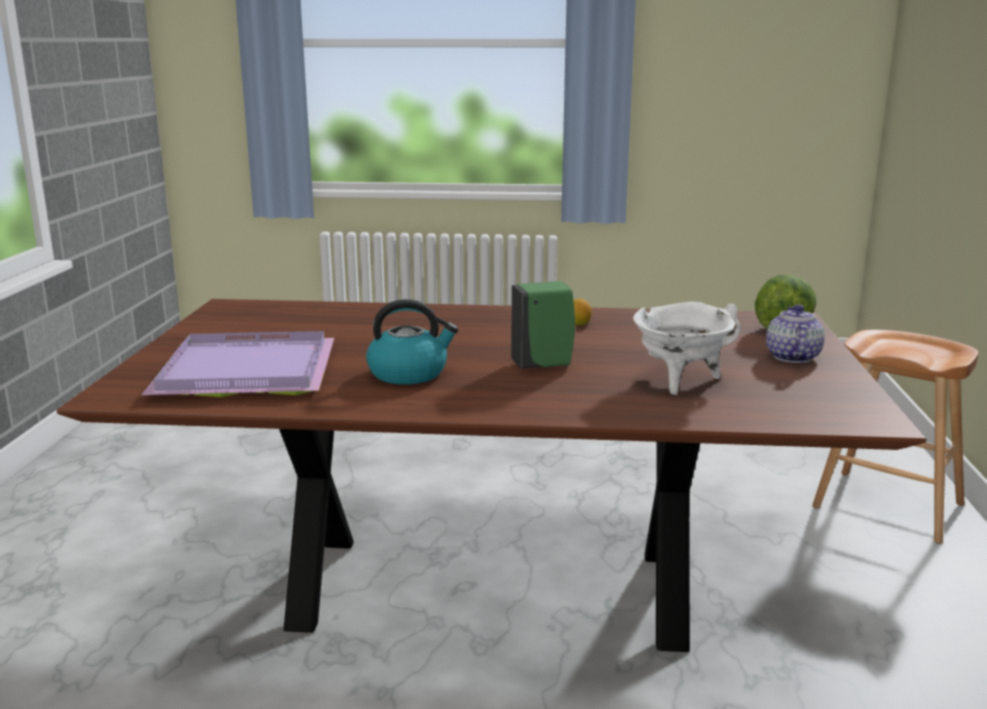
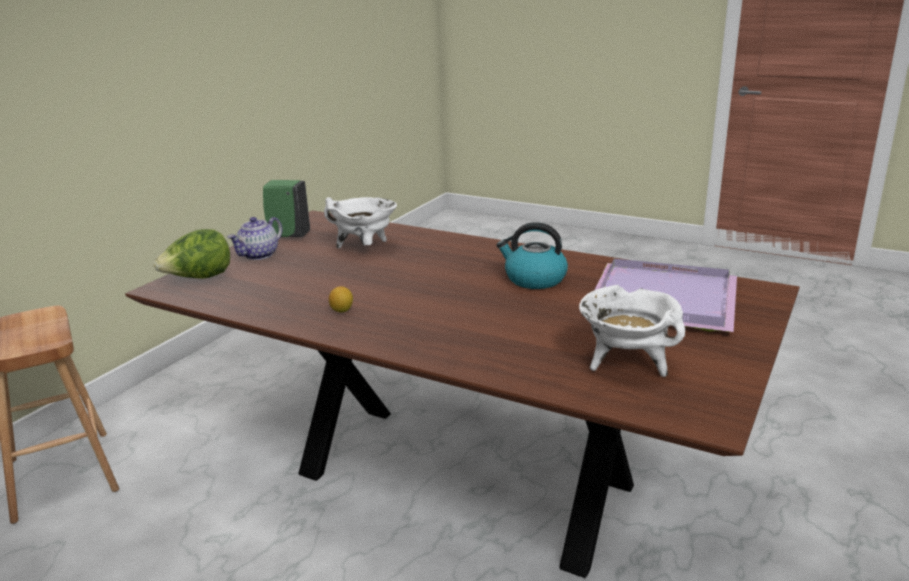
camera: 155 degrees left, 5 degrees up
(287, 322) = (627, 364): none -> white cooking pot
(544, 365) = (431, 272): green soap dispenser -> green soap dispenser (288, 236)

